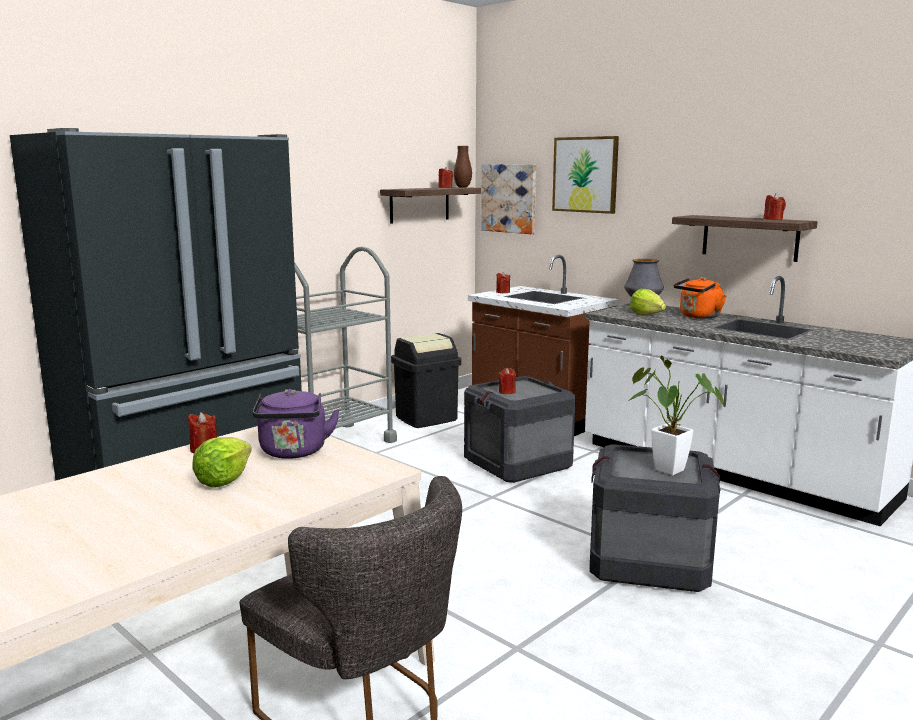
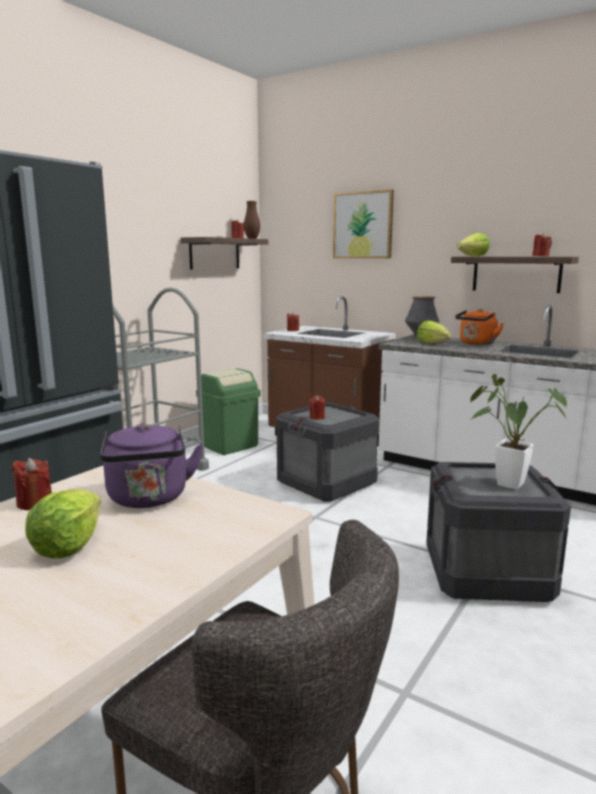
camera: 10 degrees left, 0 degrees up
(426, 418) = (229, 445): black trash can -> green trash can
(509, 198) = (292, 249): picture -> none
(699, 216) = (473, 256): none -> lettuce

